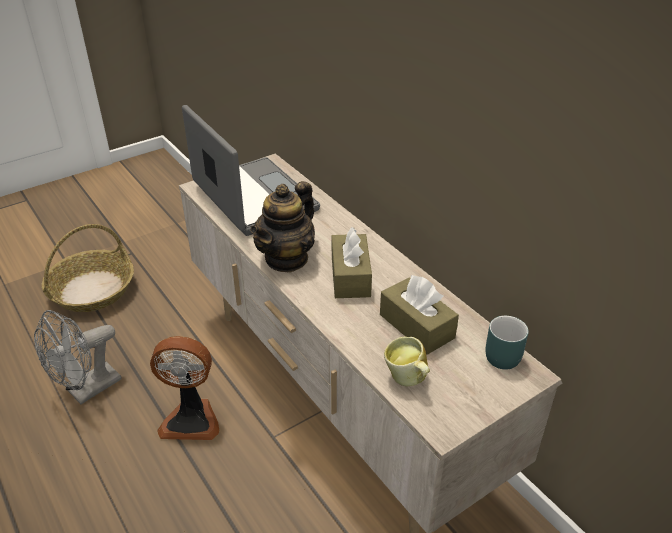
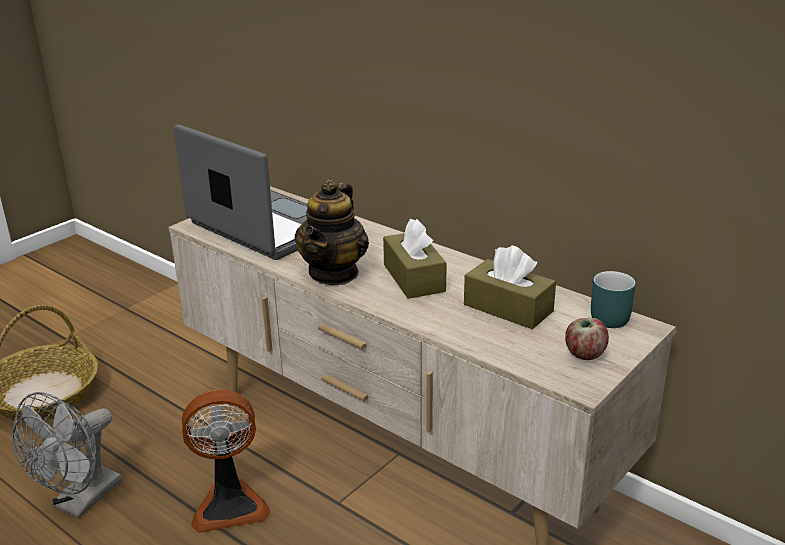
camera: 15 degrees left, 10 degrees down
(407, 380) = (524, 353): mug -> none
(460, 393) = (584, 354): none -> apple

